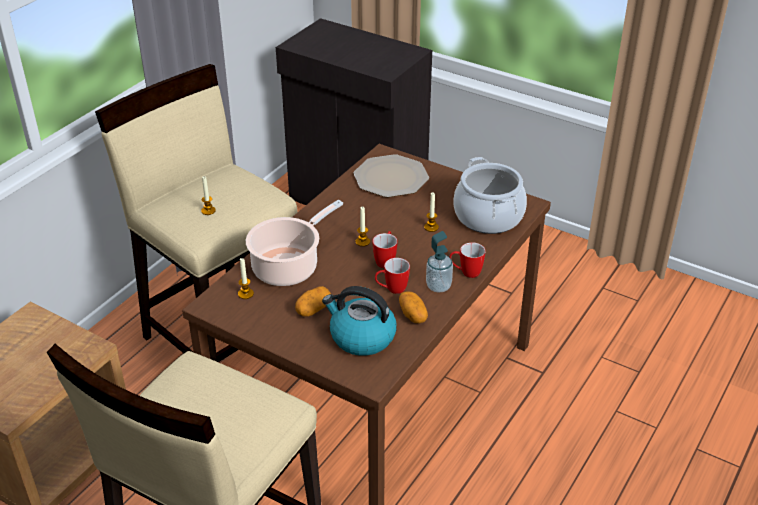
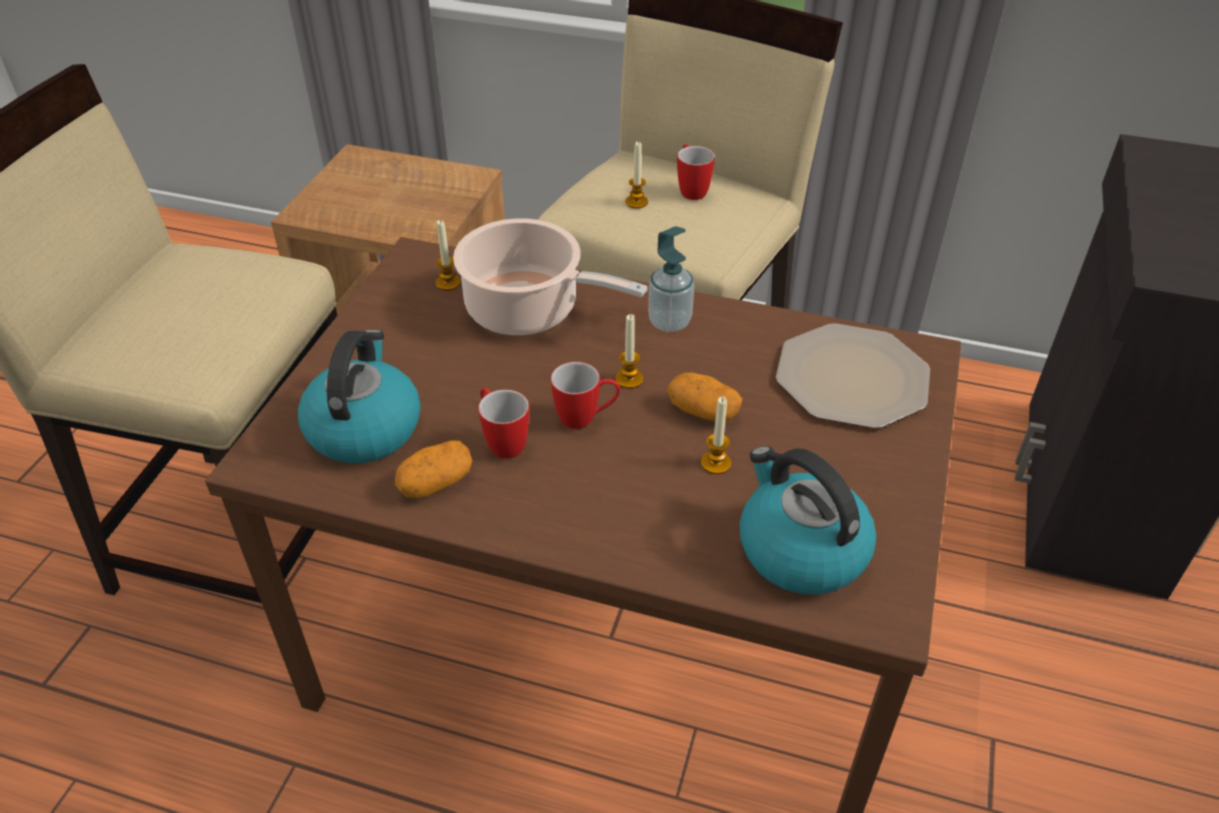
camera: 75 degrees right, 5 degrees up
(313, 309) = (426, 359): potato -> potato (702, 411)
(438, 286) = (530, 505): soap dispenser -> soap dispenser (669, 322)
(465, 273) = (586, 540): mug -> mug (691, 189)
(488, 216) = (800, 550): cooking pot -> kettle

